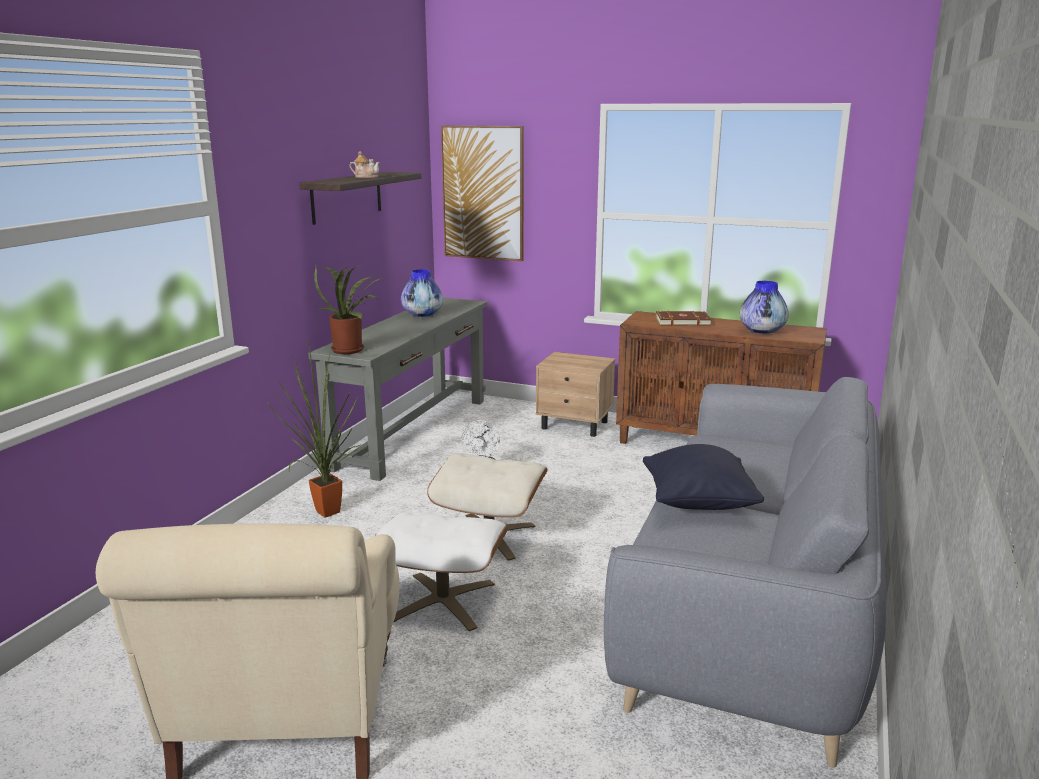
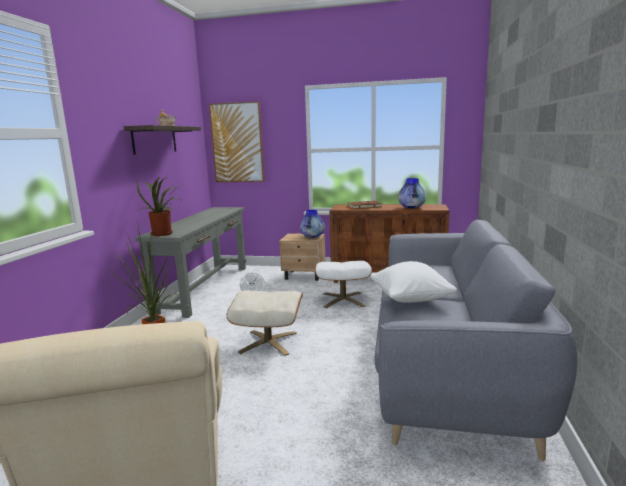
camera: 10 degrees left, 5 degrees down
(422, 315) = (206, 215): vase -> vase (312, 236)
(443, 601) = (247, 387): white ottoman -> white ottoman (343, 300)
(698, 504) = (411, 300): black pillow -> white pillow

